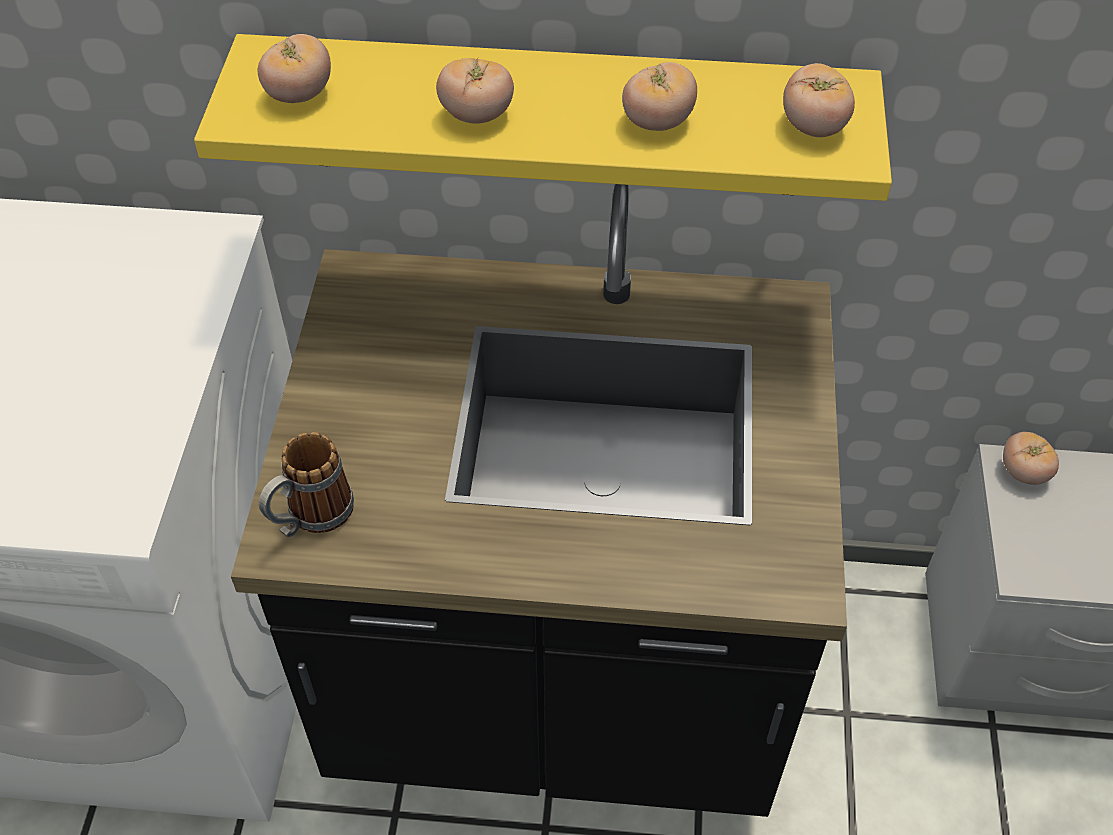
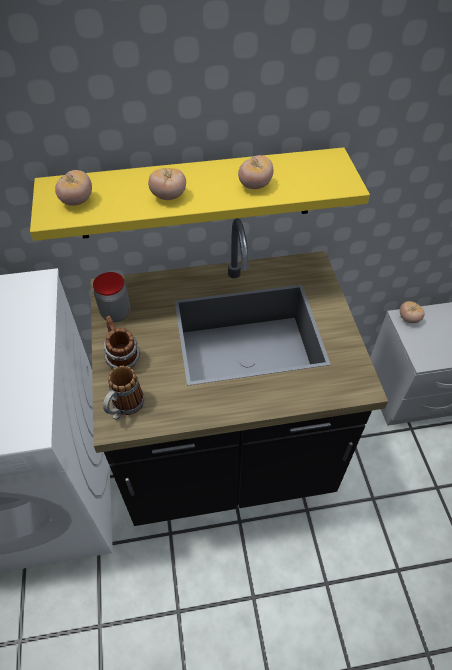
camera: 15 degrees left, 0 degrees up
(336, 419) = (122, 357): none -> mug
(352, 328) = (116, 313): none -> jar
(813, 127) = (326, 176): tomato -> none

